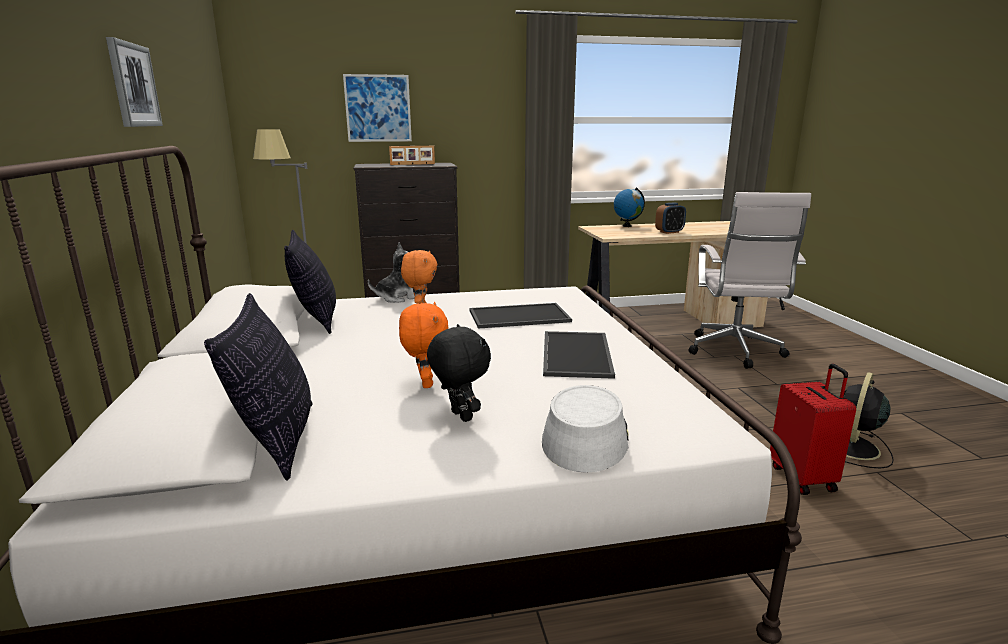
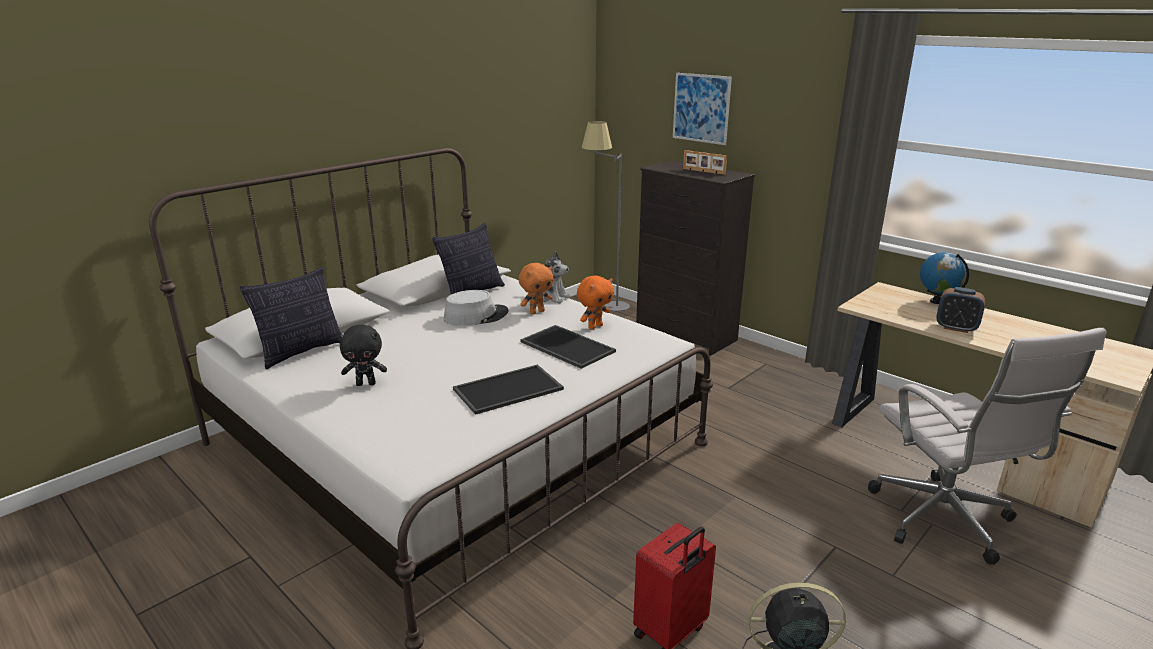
camera: 55 degrees right, 5 degrees up
(133, 85) = (419, 109): picture -> none
(425, 383) = (404, 359): orange plush toy -> orange plush toy (595, 326)
(459, 416) = (366, 383): black plush toy -> black plush toy turned 60 degrees clockwise
(585, 437) = (369, 427): grey hat -> grey hat (476, 316)
(735, 352) = (944, 522): white office chair -> white office chair turned 75 degrees counterclockwise

